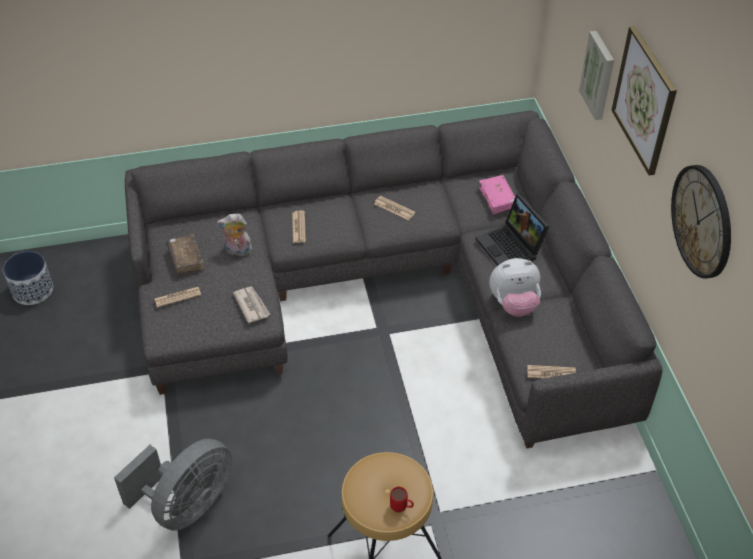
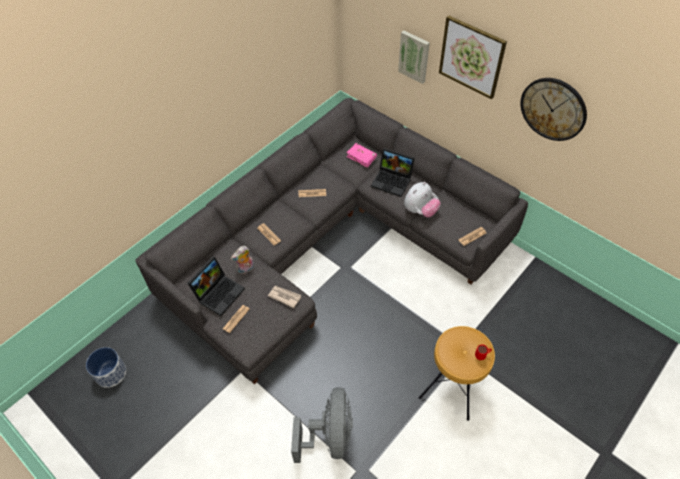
camera: 35 degrees left, 5 degrees up
(186, 259) = (219, 292): brown book -> laptop

